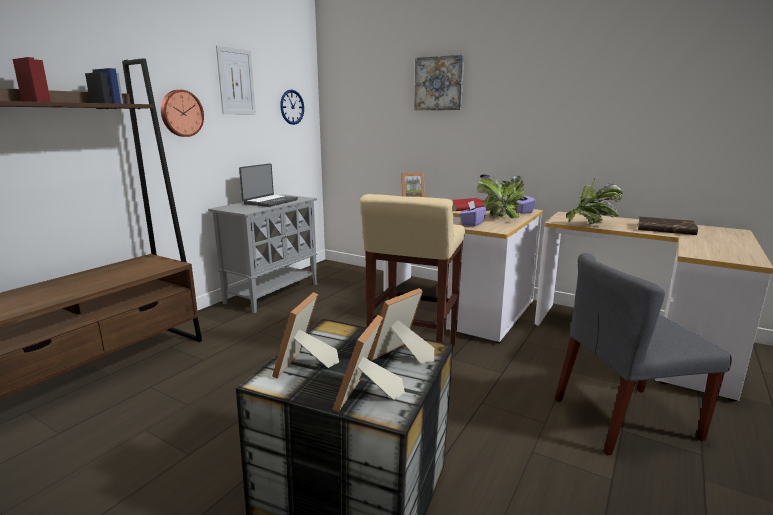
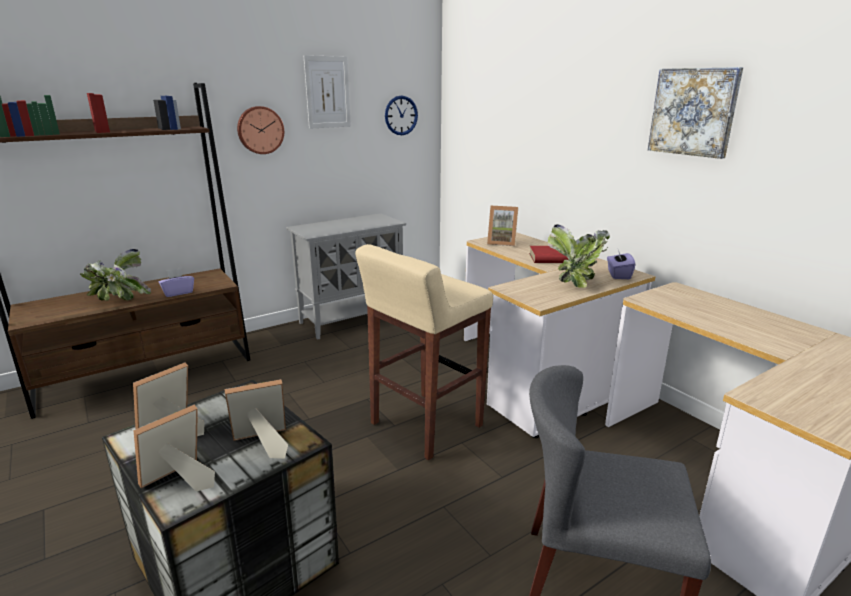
camera: 25 degrees right, 5 degrees up
(270, 202) = (352, 223): laptop -> none
(439, 83) = (554, 94): picture -> picture (693, 112)
(472, 223) = (523, 286): purple tissue box -> purple tissue box (178, 292)
(592, 225) = (681, 315): potted plant -> potted plant (119, 302)
(664, 229) = (788, 341): brown book -> none

